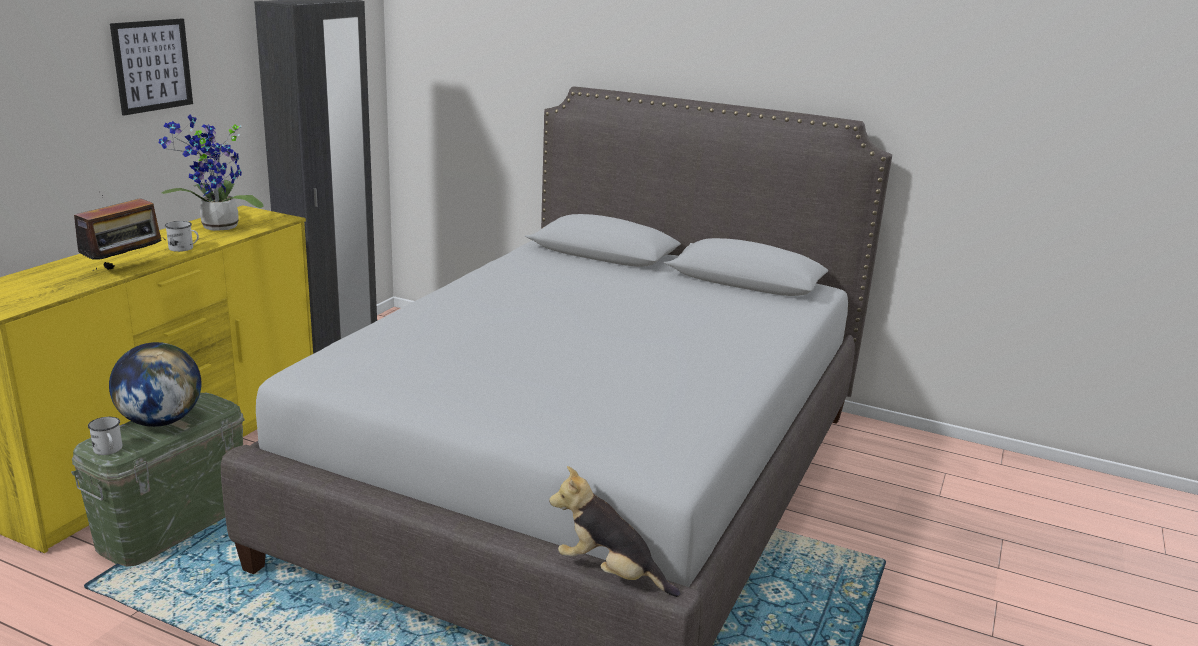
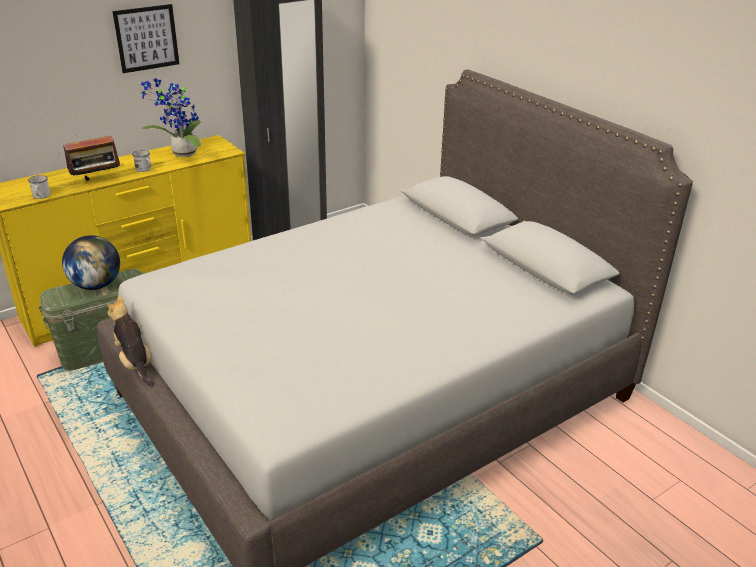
camera: 30 degrees right, 10 degrees up
(109, 450) = (54, 300): white mug -> white mug (41, 196)
(610, 573) = (226, 489): plush toy -> plush toy (135, 363)

